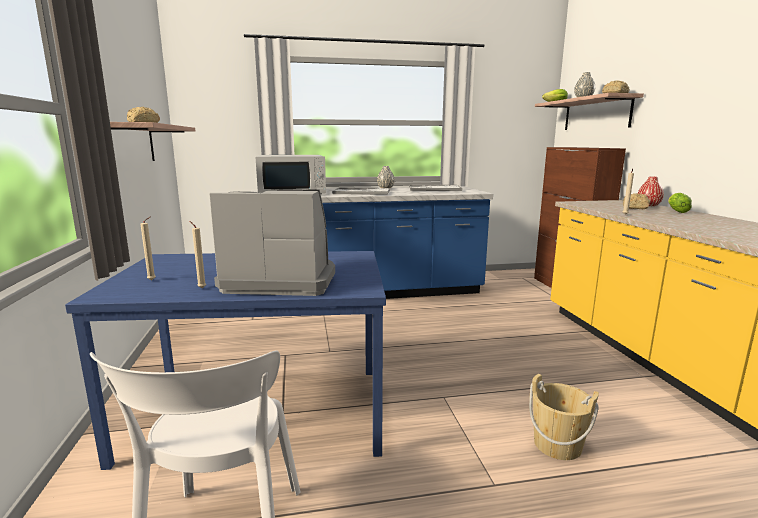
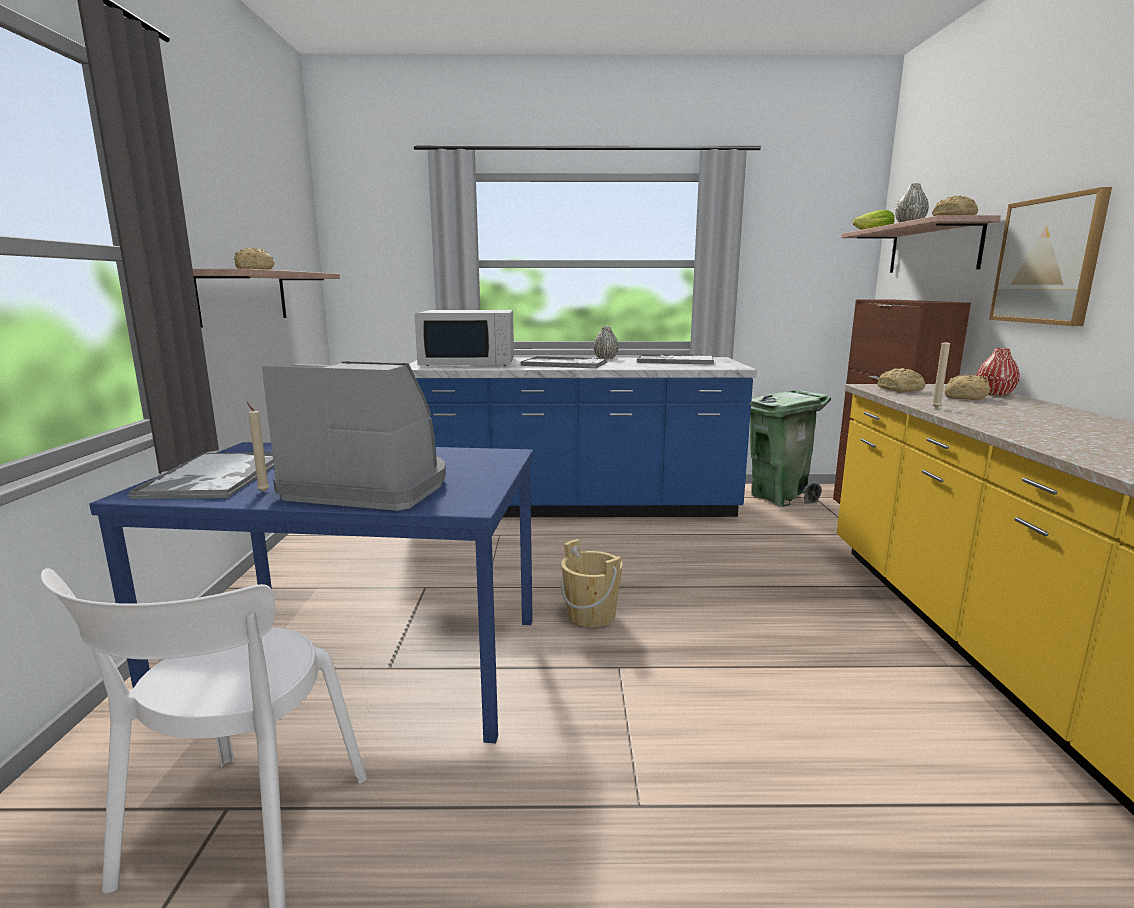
camera: 10 degrees right, 0 degrees up
(153, 280) = (215, 477): beige candle -> tray
(500, 279) = (779, 497): none -> green trash can
(557, 445) = (761, 758): beige bucket -> beige bucket (591, 615)
(592, 204) = (901, 389): none -> bread
(676, 211) = (1031, 405): lettuce -> none
(677, 122) = (1047, 261): none -> picture

